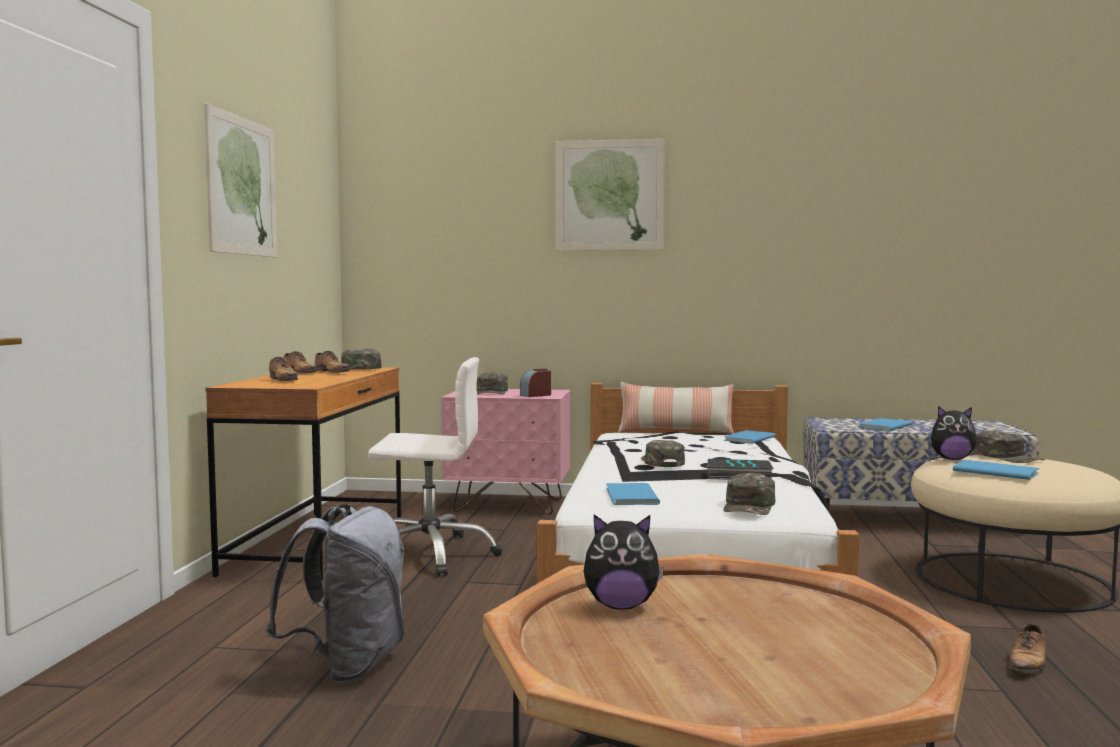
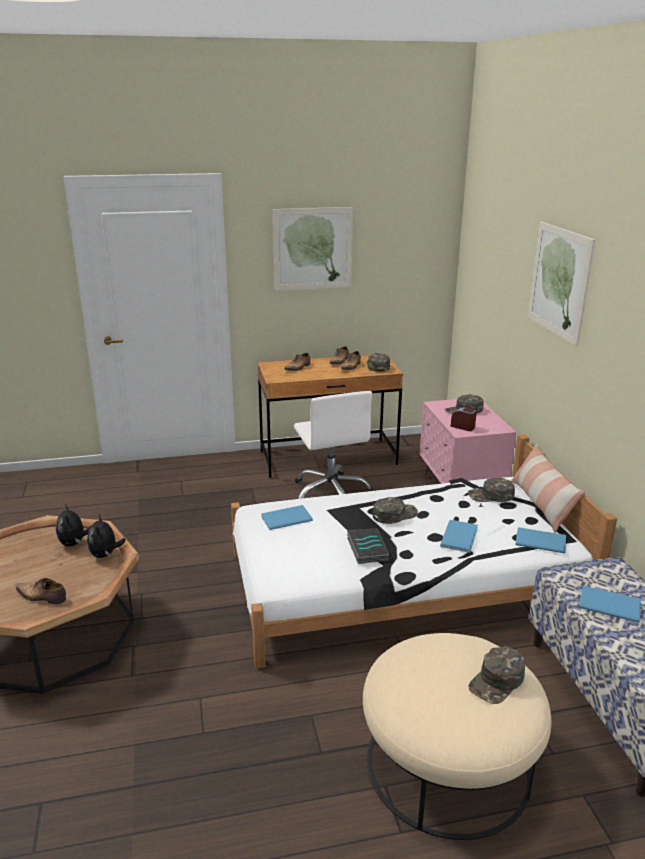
camera: 70 degrees right, 20 degrees up
(348, 666) = (171, 515): grey backpack -> none
(749, 506) = (281, 562): green cap -> green cap (491, 496)
(952, 459) = (463, 645): plush toy -> plush toy (105, 555)
(994, 471) = (413, 665): blue book -> blue book (460, 536)
(1028, 663) = (252, 750): shoe -> shoe (42, 597)

